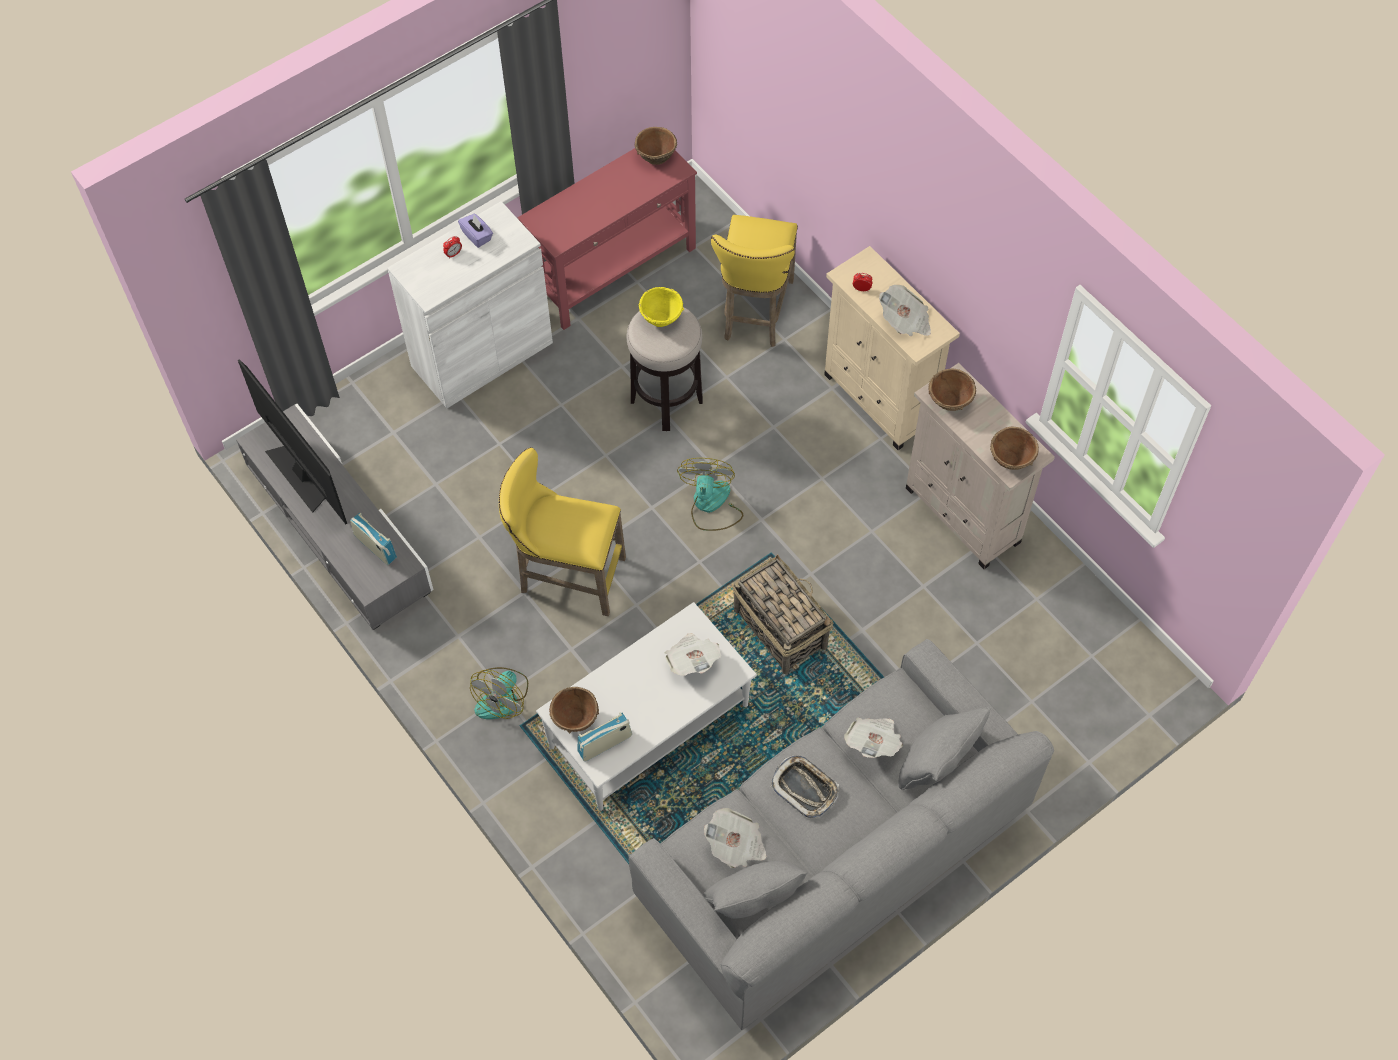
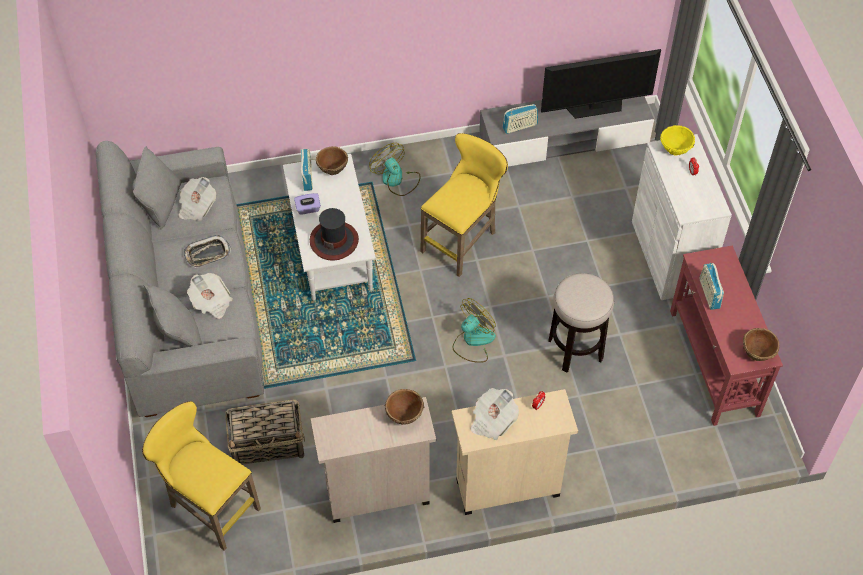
camera: 115 degrees right, 5 degrees down
(477, 236) = (703, 190): purple tissue box -> purple tissue box (308, 209)
(599, 218) = (709, 293): none -> radio
(661, 318) = (594, 296): yellow bowl -> yellow bowl (675, 150)
(692, 660) = (334, 240): newspaper -> hat
(711, 505) = (473, 341): fan -> fan turned 75 degrees counterclockwise
(754, 313) = (630, 439): yellow stool -> yellow stool (210, 506)
(779, 627) = (356, 341): basket -> basket (268, 444)
(1011, 460) = (332, 431): brown bowl -> none

